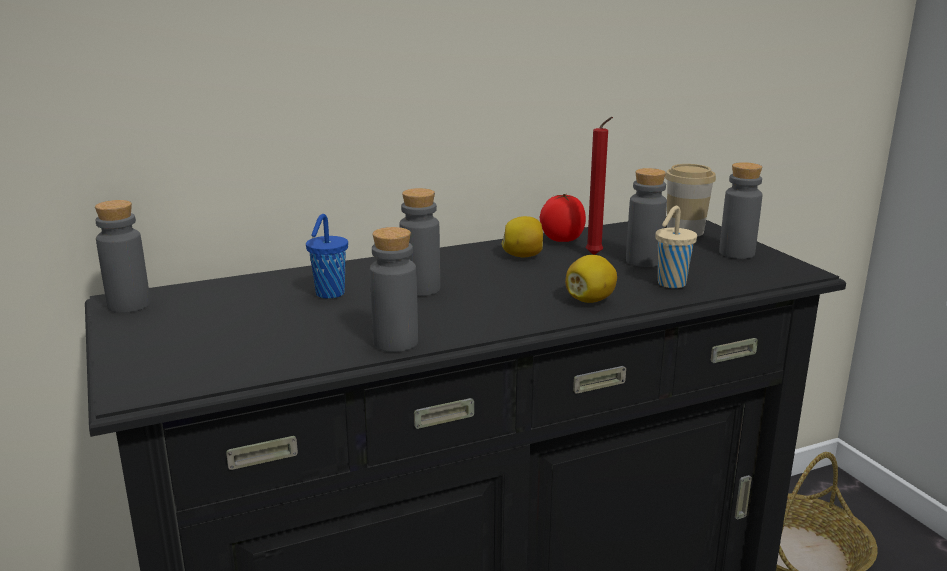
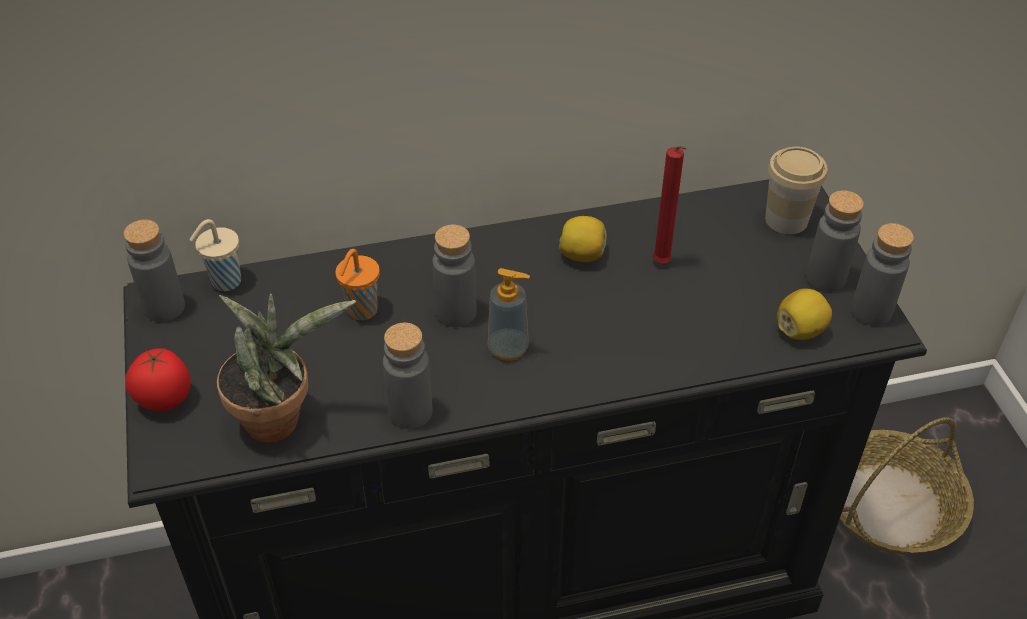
camera: 10 degrees right, 25 degrees up
(259, 356) = (280, 417): none -> potted plant
(329, 294) = (361, 311): blue cup -> orange cup
(478, 303) = (508, 348): none -> soap dispenser
(561, 240) = (635, 225): tomato -> tomato (164, 399)
(590, 300) = (626, 358): lemon -> lemon (800, 330)
(643, 261) = (712, 283): grey bottle -> grey bottle (871, 311)
(670, 284) = (723, 337): beige cup -> beige cup (224, 282)

